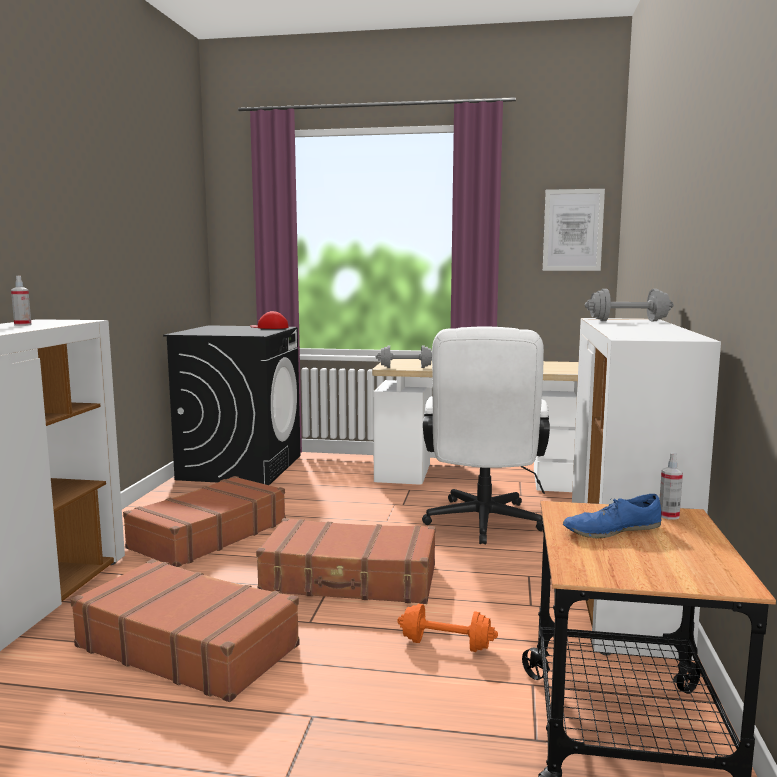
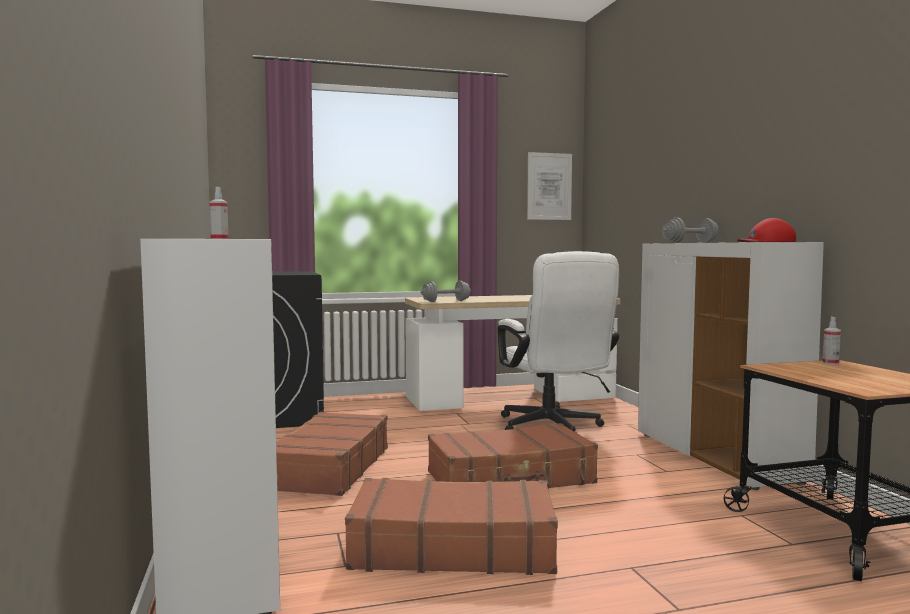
camera: 25 degrees left, 5 degrees down
(269, 327) = (291, 271): red cap -> red cap (767, 242)
(446, 644) = (650, 504): orange dumbbell -> none
(611, 530) = (822, 372): blue shoe -> none

